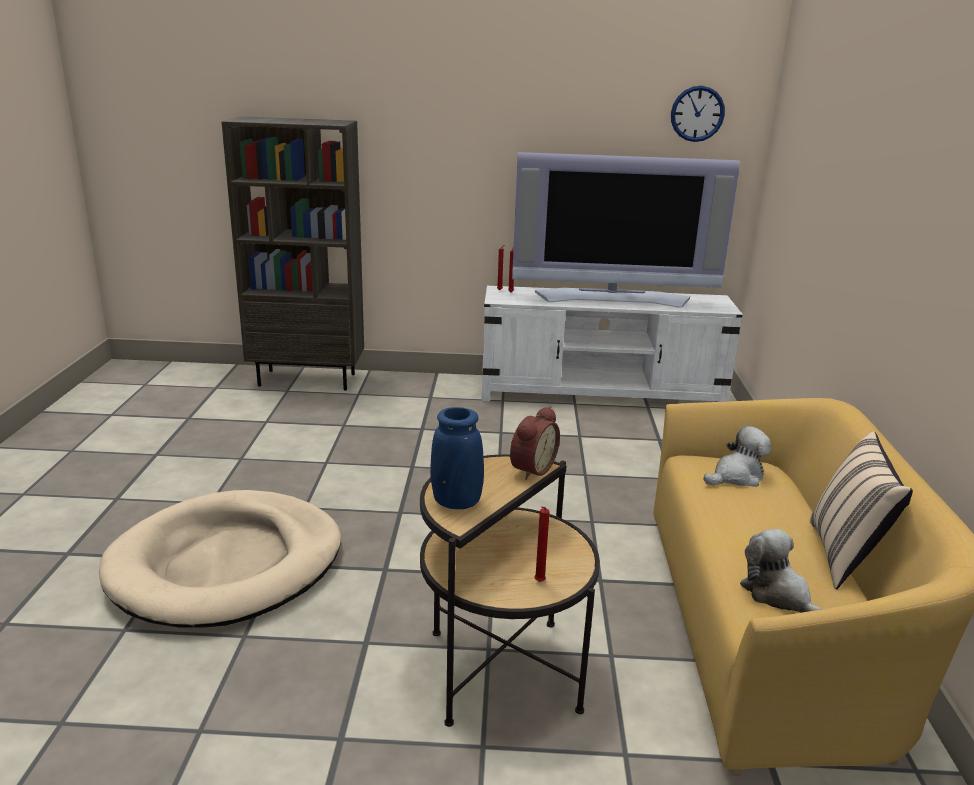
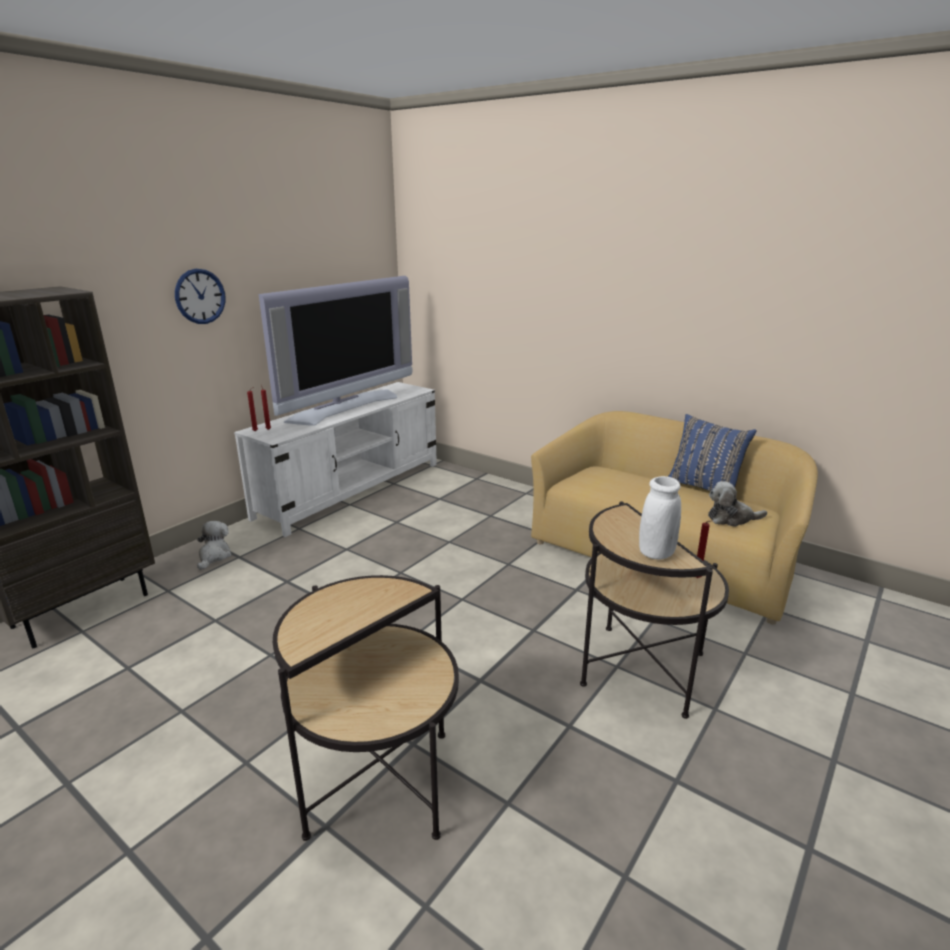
camera: 55 degrees left, 0 degrees up
(227, 564) = (379, 782): beige dog bed -> side table
(456, 502) = (656, 553): blue vase -> white vase
(530, 469) = (624, 514): alarm clock -> none
(697, 114) = (355, 243): wall clock -> wall clock (200, 296)
(736, 476) = (601, 479): plush toy -> plush toy (214, 556)
(845, 556) = (704, 488): beige pillow -> blue pillow

